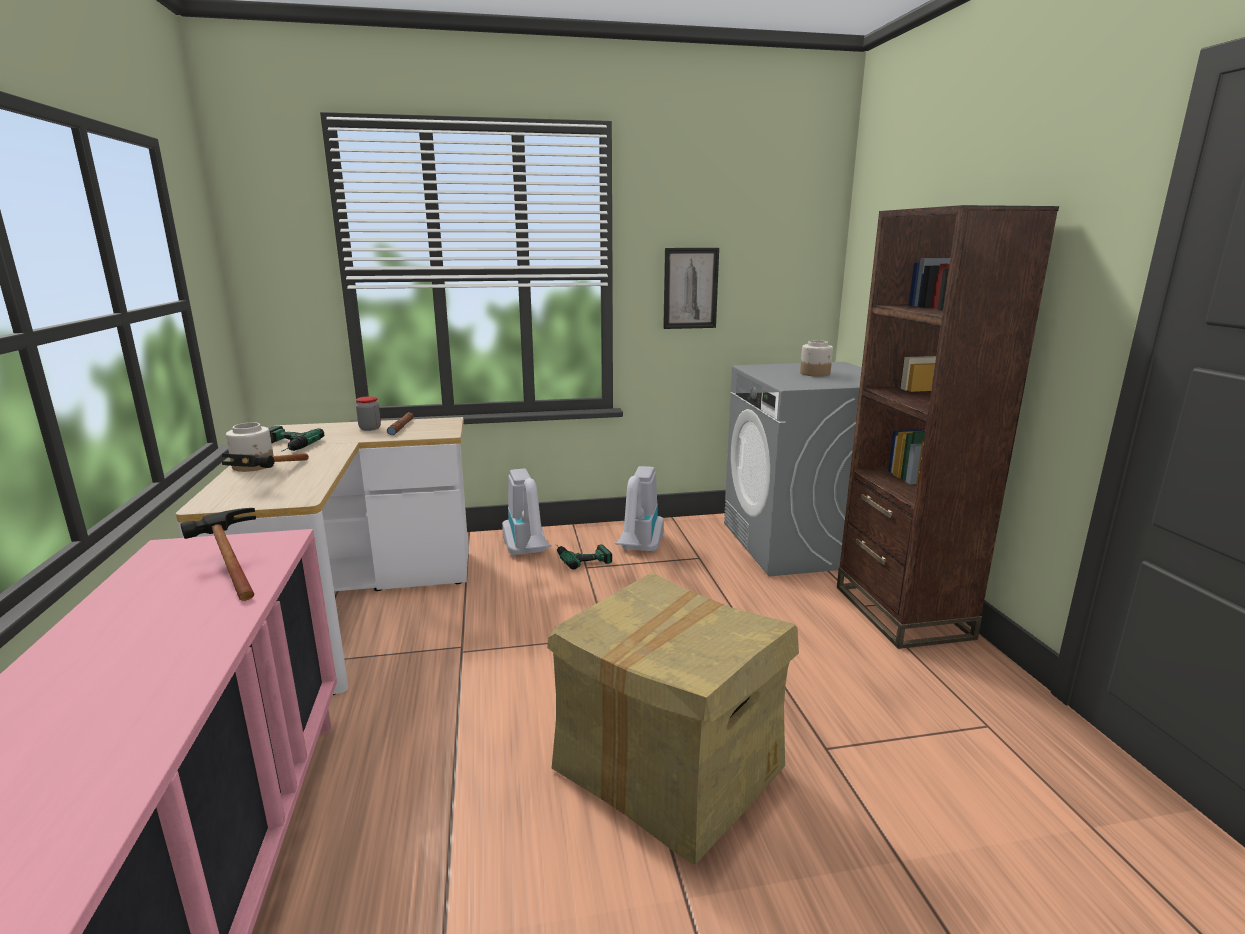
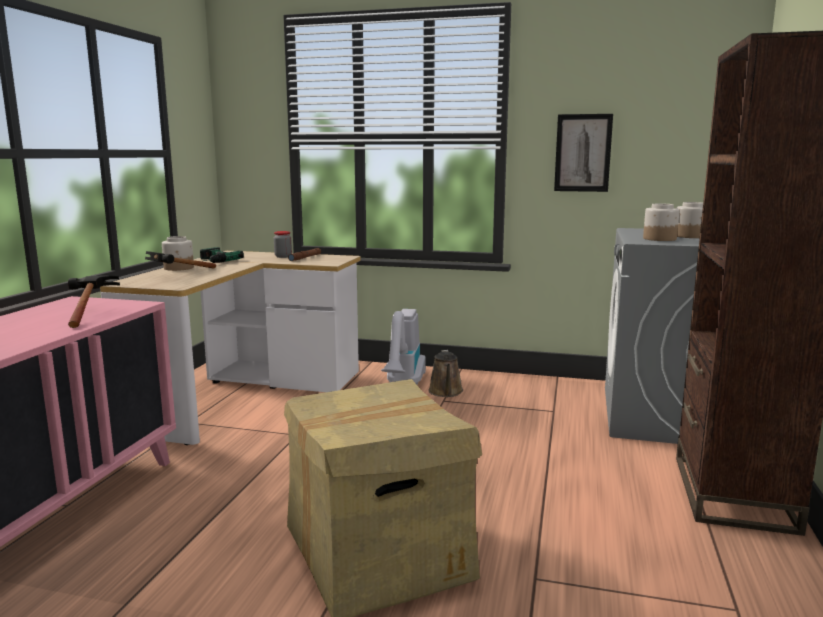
camera: 25 degrees right, 5 degrees down
(580, 556) = (446, 392): power drill -> brown watering can
(639, 552) = (501, 397): vacuum cleaner -> none
(798, 380) = (659, 239): none -> jar

